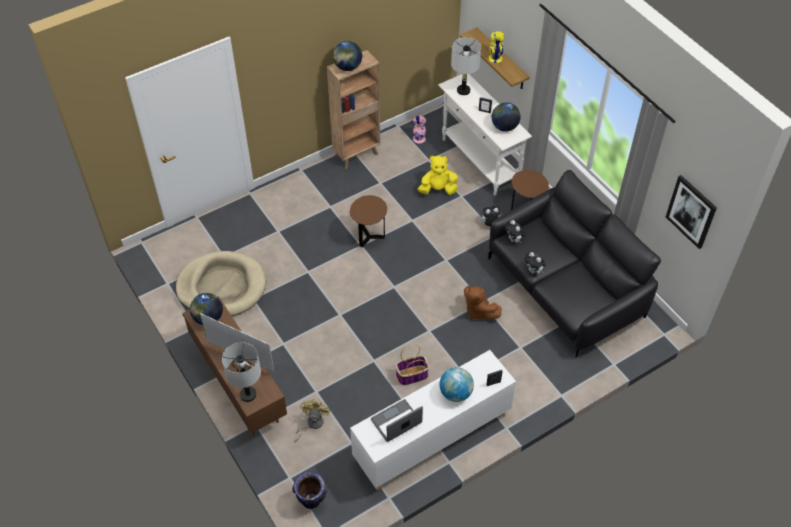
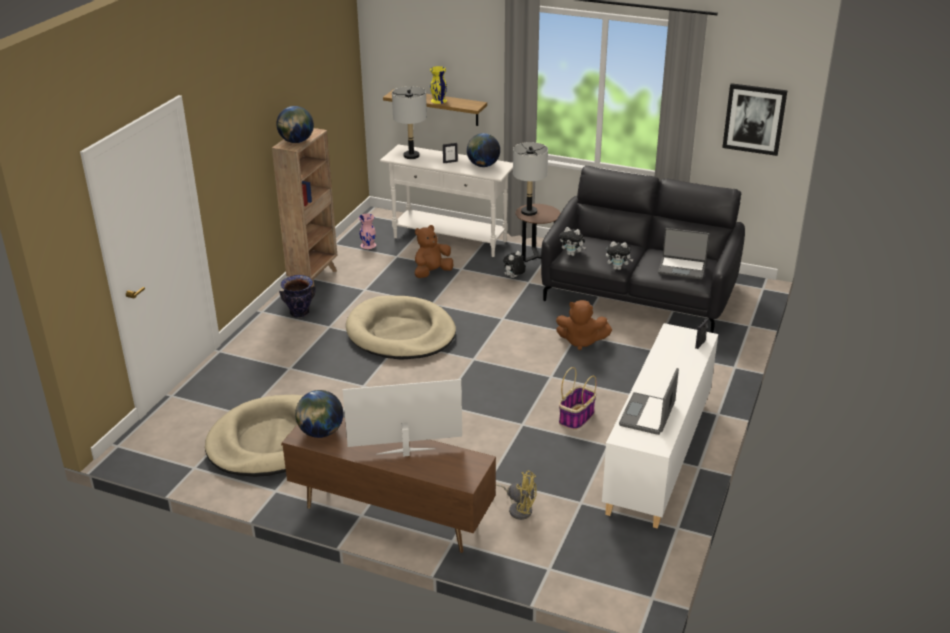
camera: 35 degrees left, 20 degrees down
(248, 395) = (451, 475): grey table lamp -> grey table lamp (529, 212)
(311, 501) = (598, 576): vase -> vase (299, 313)
(312, 424) = (518, 508): yellow fan -> yellow fan turned 135 degrees clockwise
(369, 237) = (401, 333): brown side table -> beige dog bed
(438, 189) = (432, 273): yellow plush toy -> brown plush toy
(455, 393) = (675, 367): globe -> none
(577, 297) = (682, 268): none -> laptop

